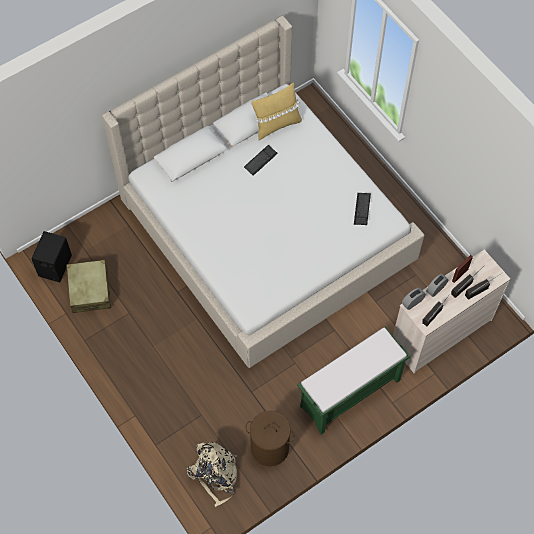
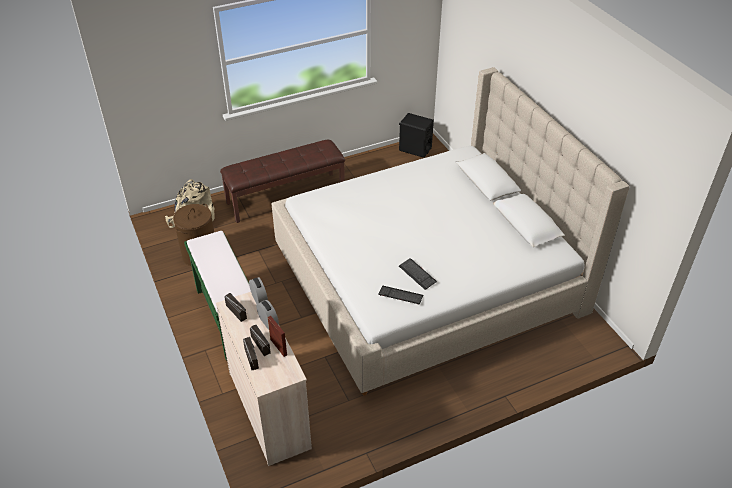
camera: 100 degrees right, 20 degrees down
(90, 290) = (387, 165): beige suitcase -> none
(160, 385) = (285, 196): none -> brown bench
(260, 160) = (476, 226): keyboard -> keyboard (417, 274)
(276, 125) = (522, 243): yellow pillow -> none

